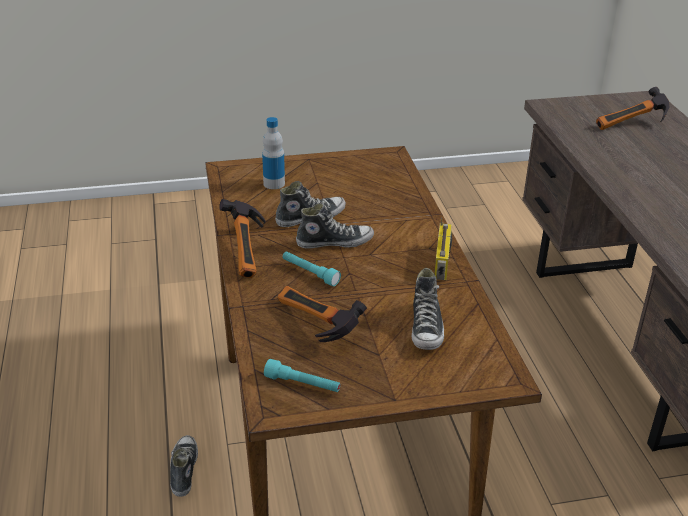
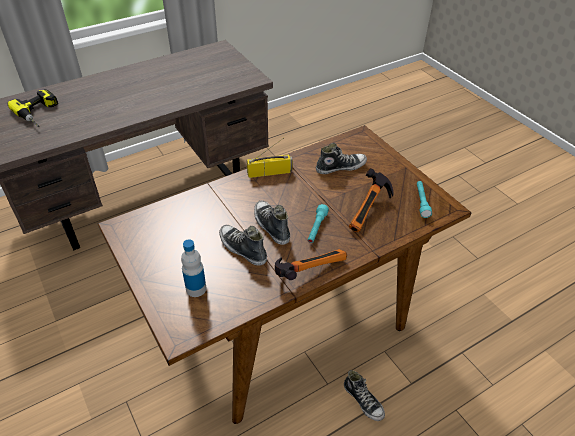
camera: 110 degrees left, 10 degrees up
(183, 470) = (363, 401): shoe -> shoe turned 105 degrees counterclockwise
(632, 126) = (40, 113): hammer -> power drill

